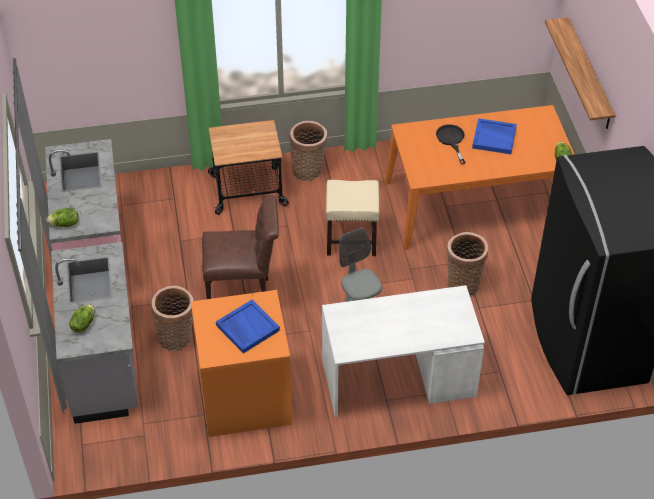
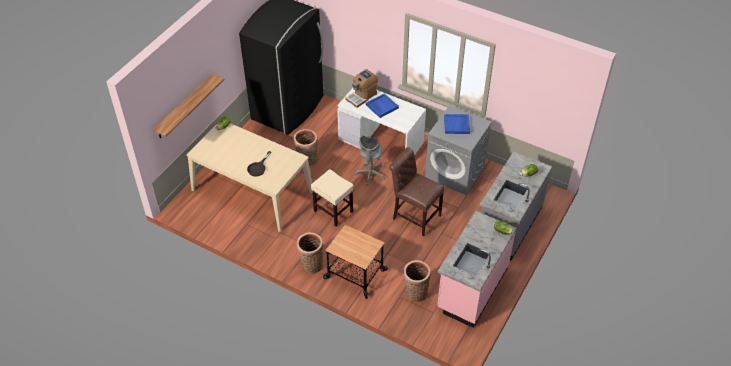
camera: 140 degrees left, 0 degrees up
(177, 338) = (463, 217): basket -> basket (415, 292)
(244, 399) = (455, 172): orange washing machine -> grey washing machine
(448, 321) = (362, 96): none -> coffee machine
(477, 204) = (252, 190): orange dining table -> beige dining table
(494, 137) = (237, 156): blue tray -> blue tray (381, 106)

